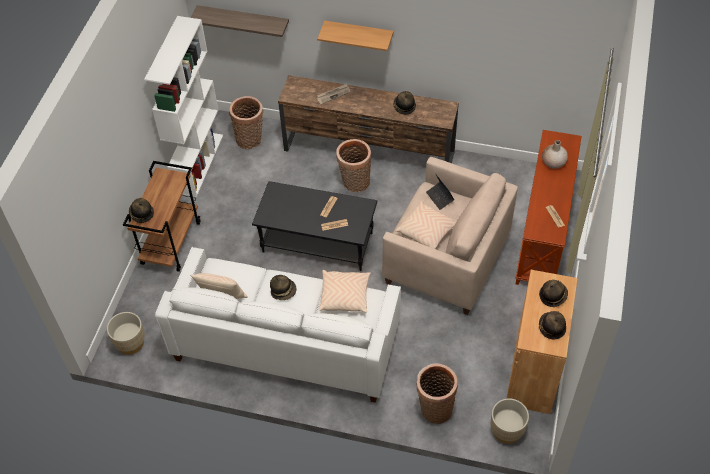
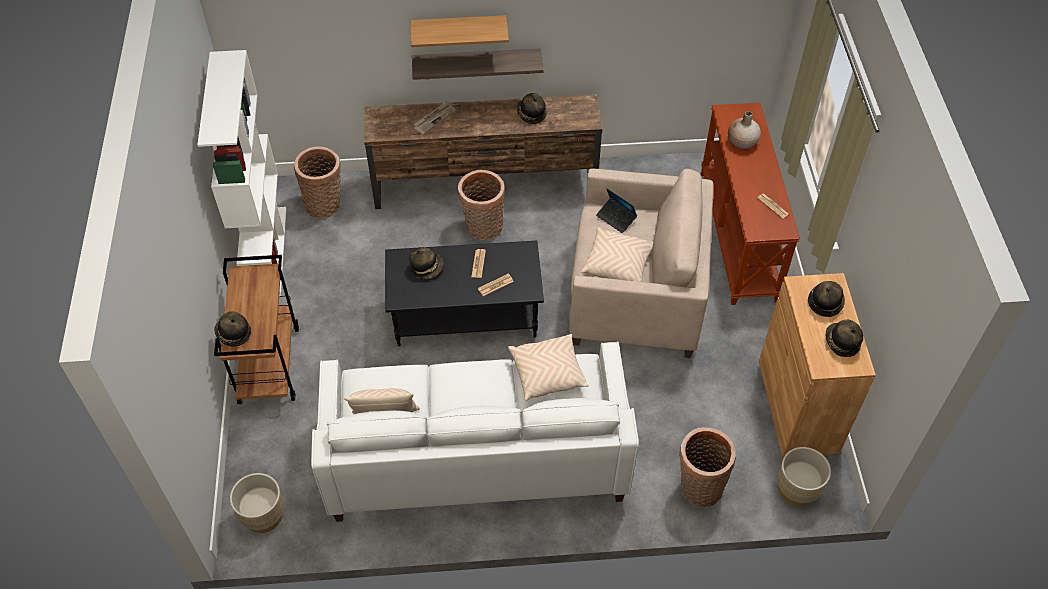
camera: 20 degrees left, 0 degrees up
(243, 21) = (296, 44): shelf -> shelf (477, 63)
(283, 291) = (465, 388): hat -> hat (427, 268)

